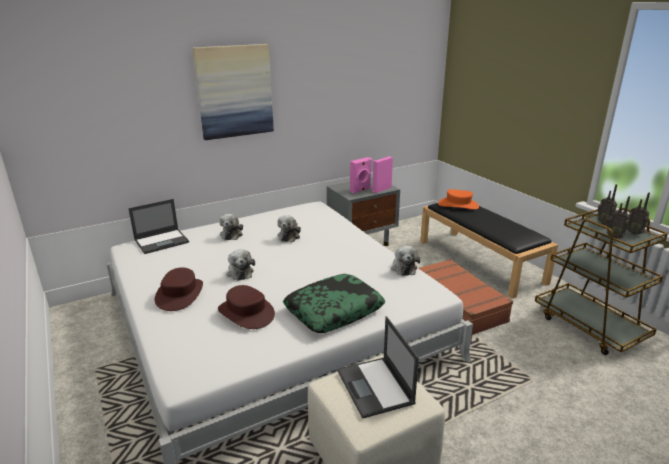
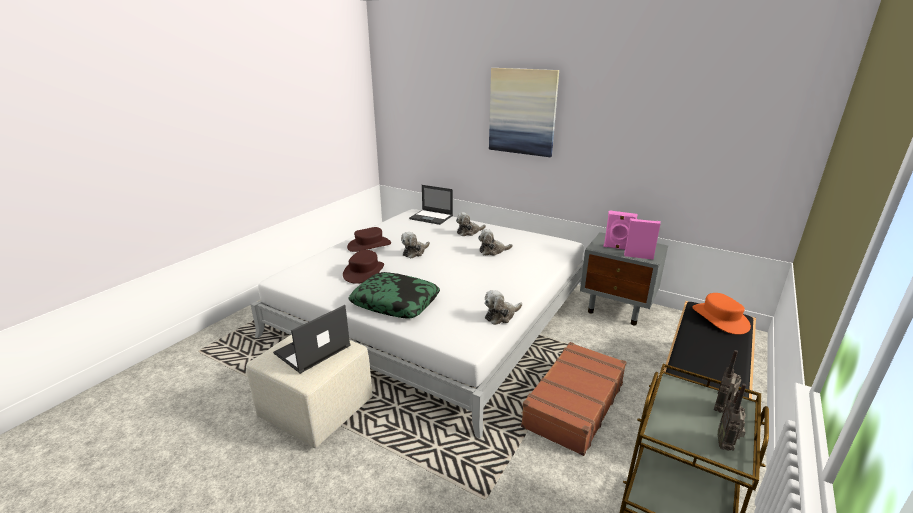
camera: 60 degrees right, 0 degrees up
(614, 237) = (676, 422): radio -> none

